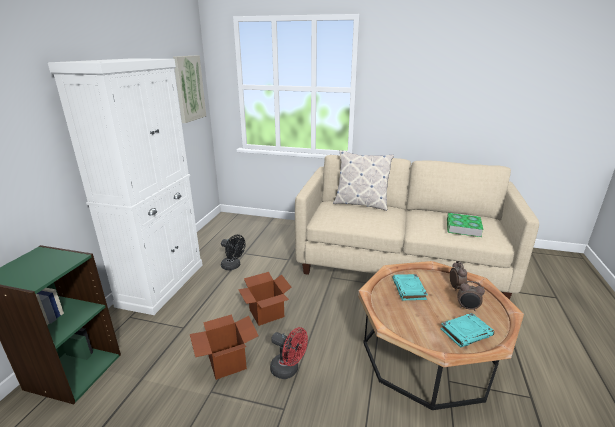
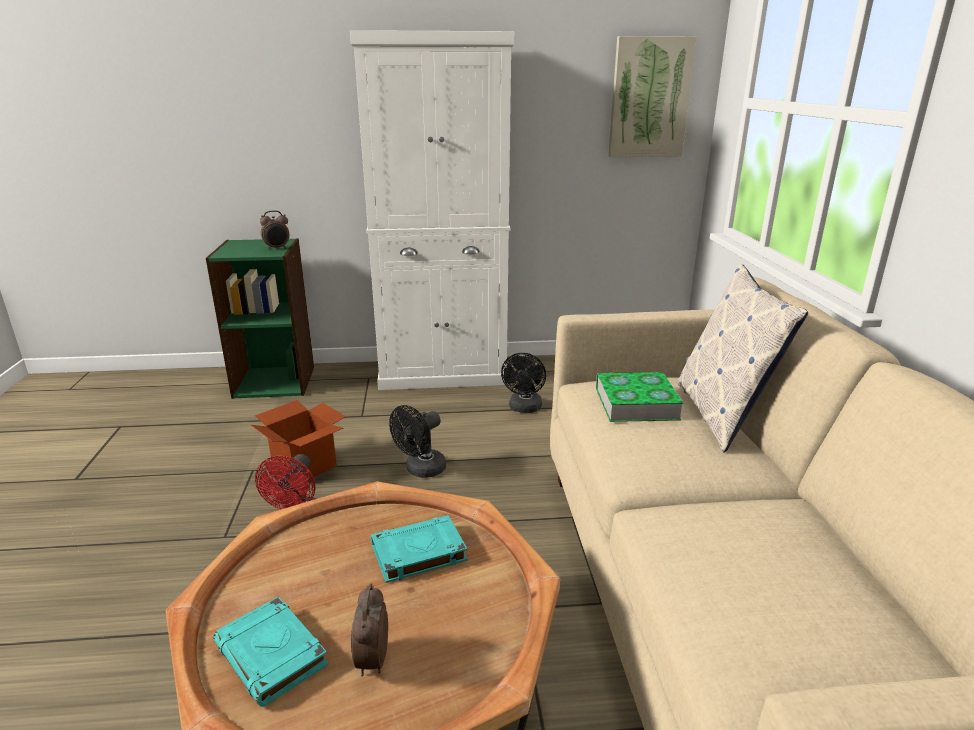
camera: 70 degrees right, 0 degrees up
(266, 313) = (421, 470): cardboard box -> black fan
(456, 287) = (462, 638): alarm clock -> alarm clock (277, 248)
(463, 228) = (758, 604): book -> book (636, 403)

